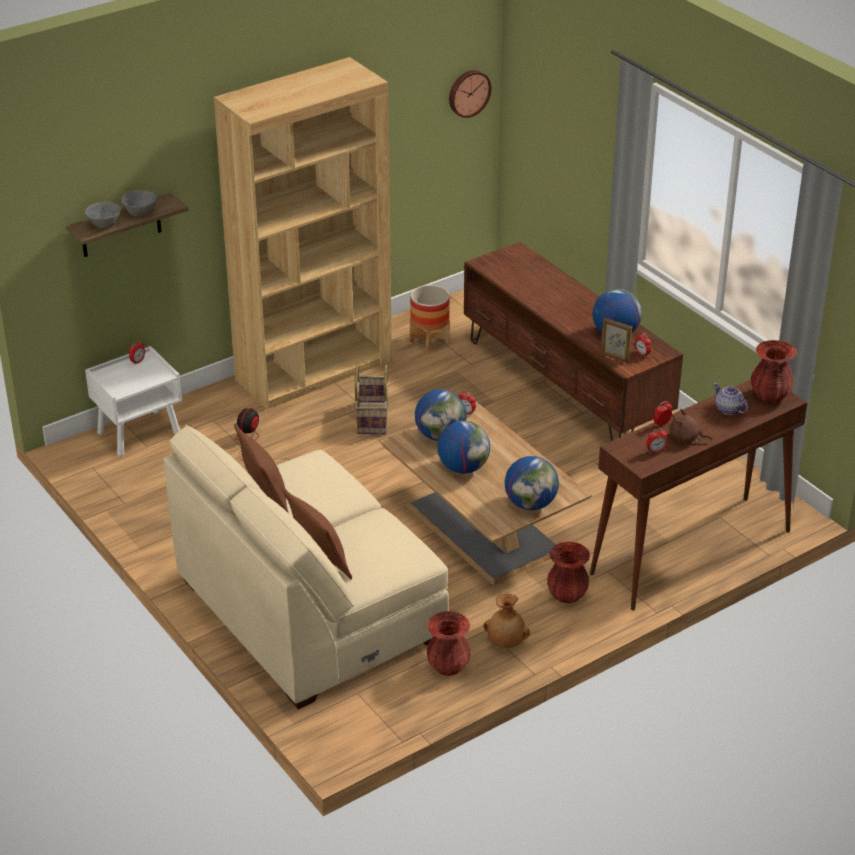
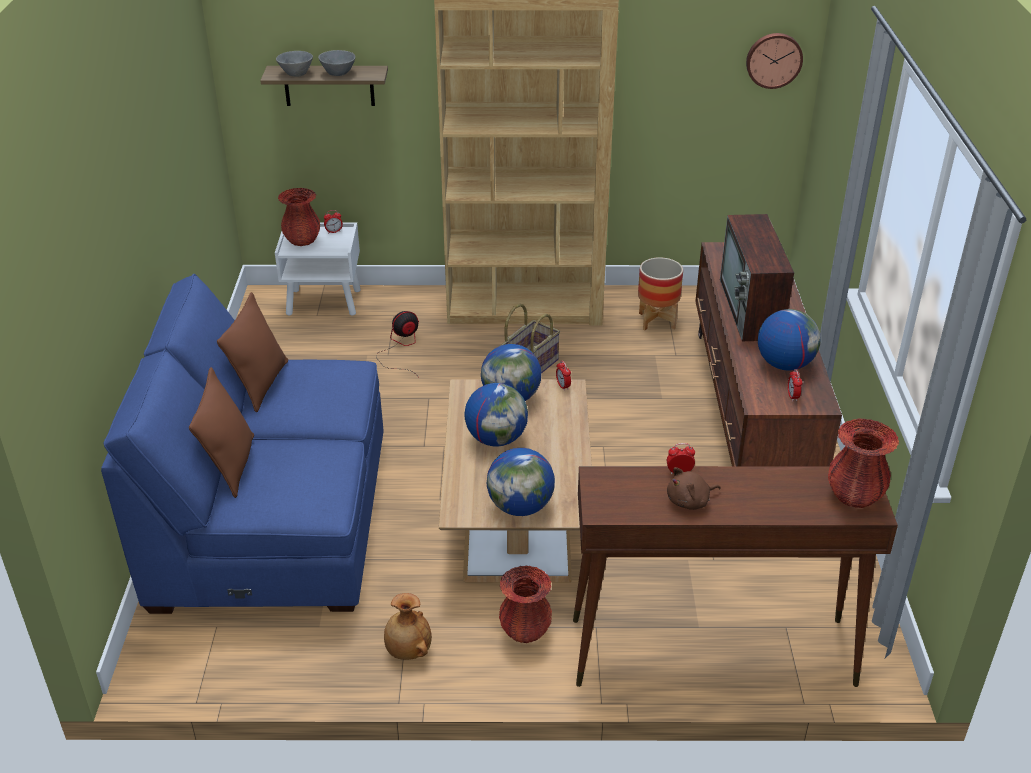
camera: 35 degrees right, 0 degrees up
(311, 610) = (273, 521): beige sofa -> blue sofa
(448, 666) = (326, 645): red vase -> red vase (302, 240)
(554, 302) = (751, 310): none -> television
(614, 357) = (757, 388): picture frame -> none
(655, 451) = (636, 500): alarm clock -> none
(686, 438) = (690, 501): brown plush toy -> brown plush toy turned 75 degrees counterclockwise
(728, 409) = (781, 490): teapot -> none

